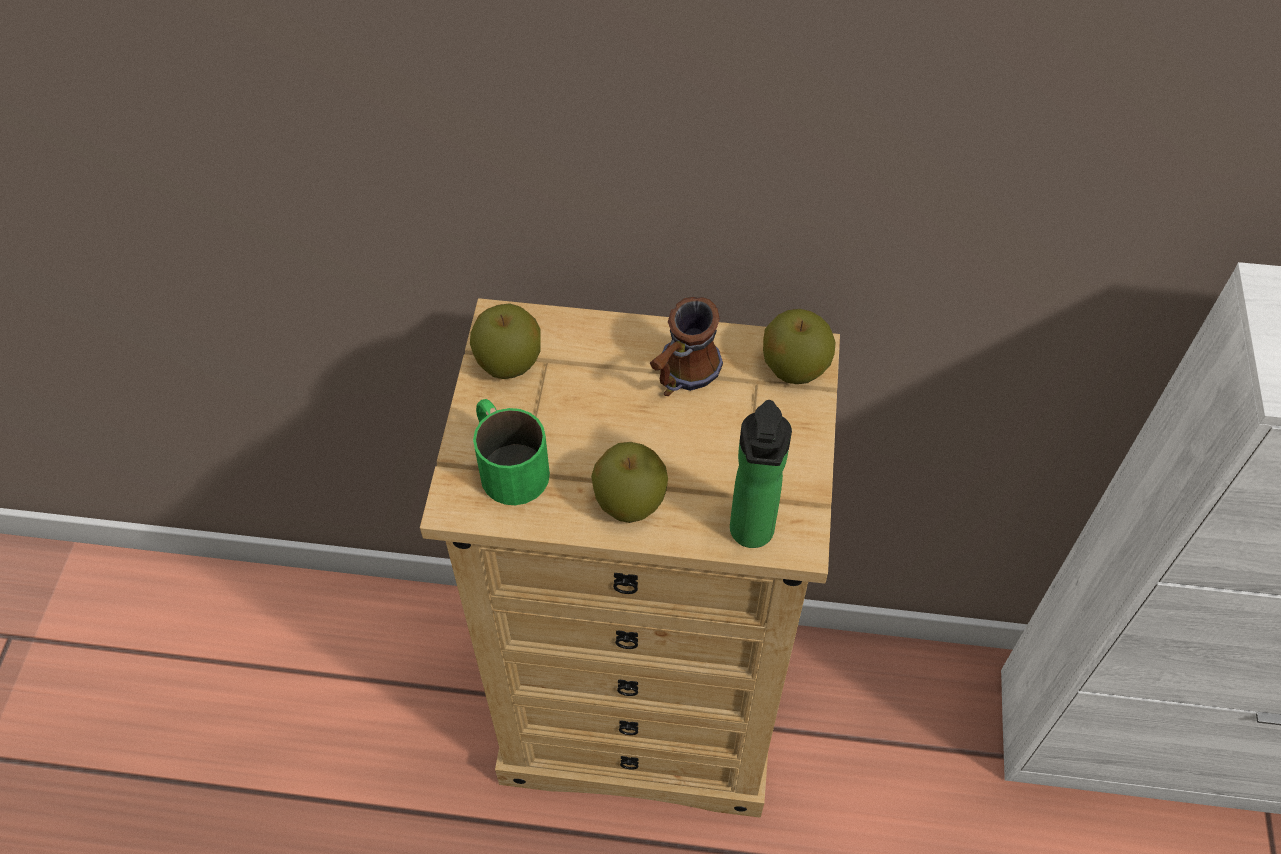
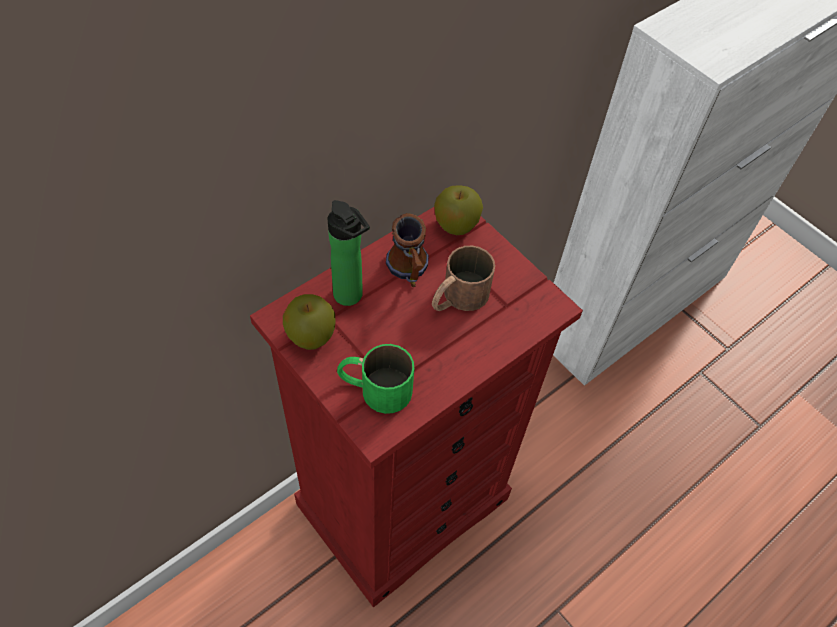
camera: 50 degrees left, 0 degrees up
(630, 502) = (459, 354): apple -> none
(643, 708) = (403, 500): beige dresser -> red dresser
(699, 444) = (457, 298): none -> brown mug
(751, 536) = (532, 322): bottle -> bottle (350, 297)

